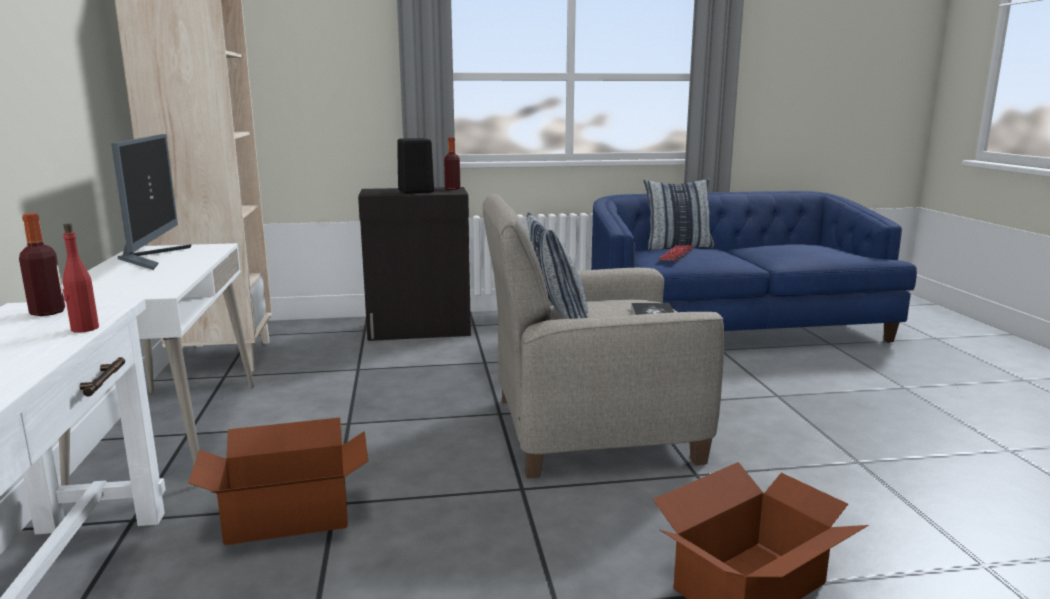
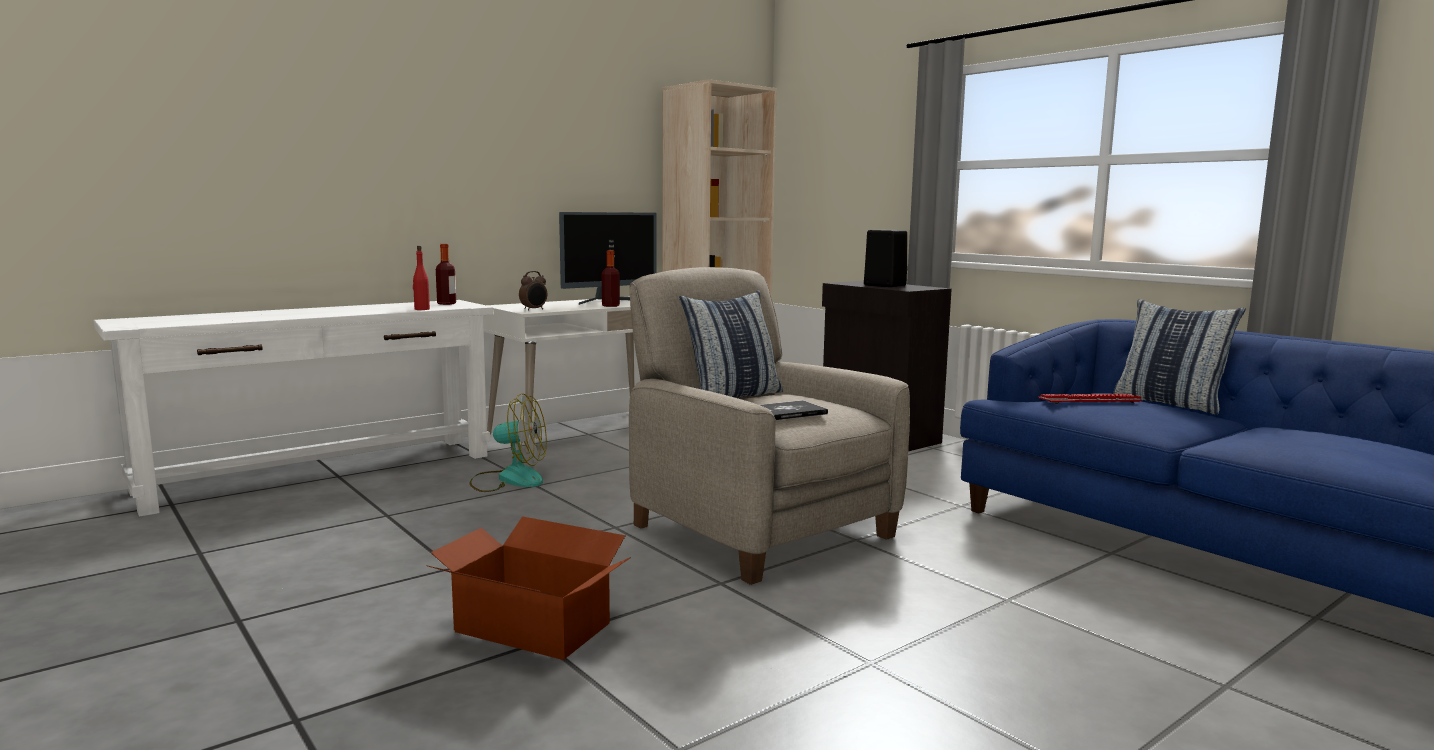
camera: 60 degrees right, 5 degrees down
(151, 289) = (534, 309): none -> alarm clock
(287, 516) = (509, 479): cardboard box -> fan
(452, 189) = (927, 288): bottle -> bottle (610, 306)

